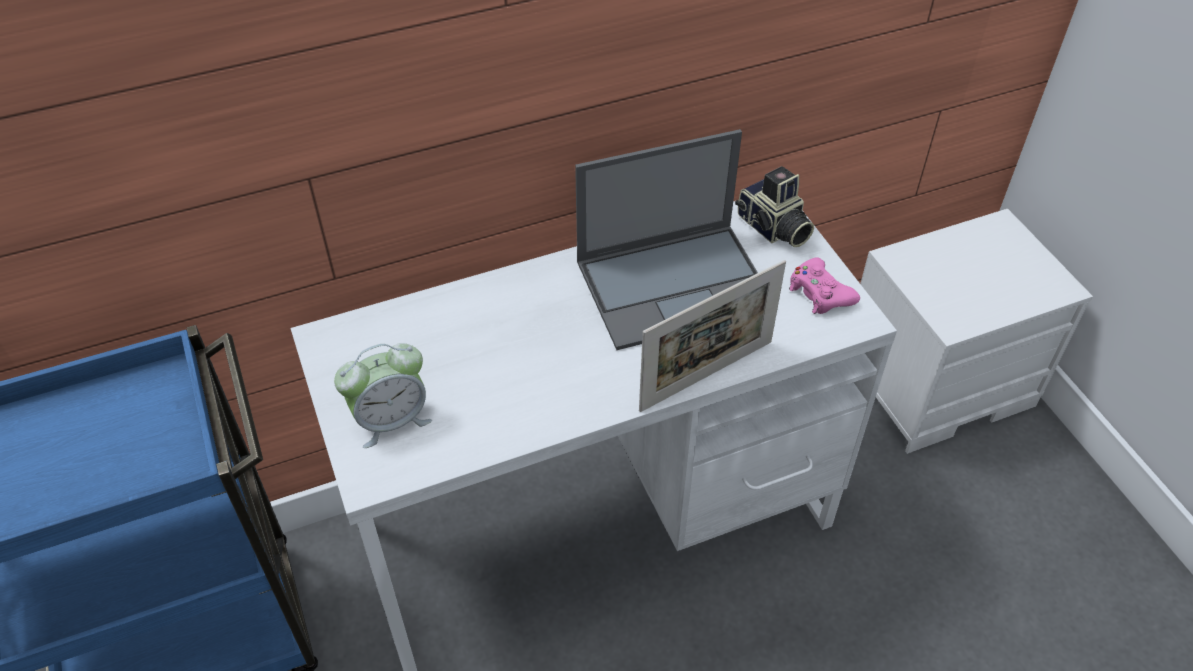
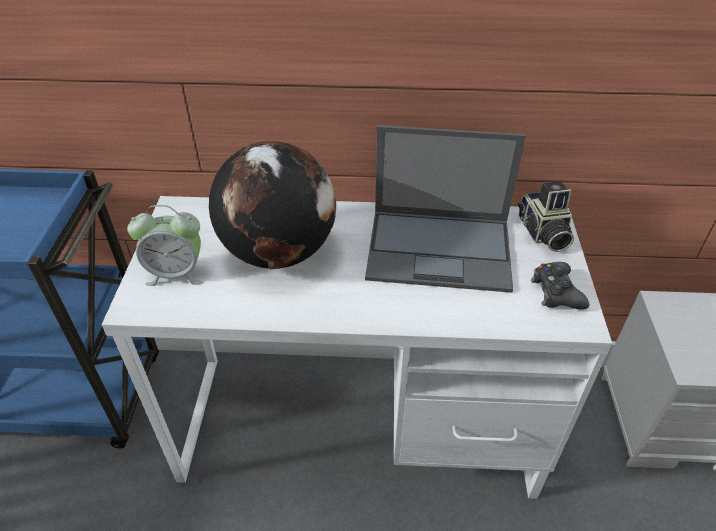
camera: 25 degrees right, 5 degrees down
(496, 351) = (278, 252): none -> globe
(706, 375) = (424, 322): picture frame -> none
(820, 293) = (556, 292): pink game controller -> black game controller

